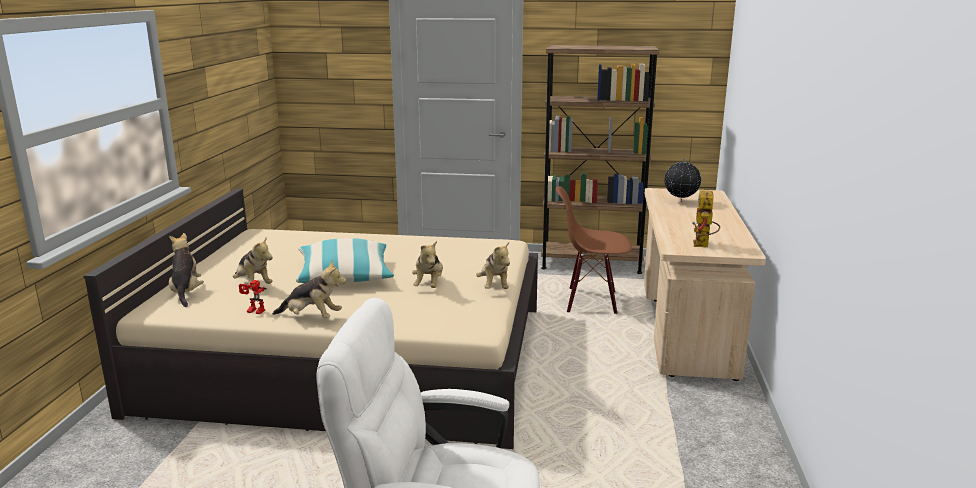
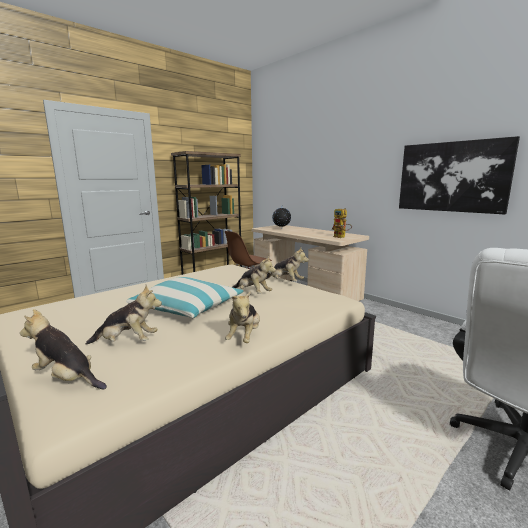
camera: 50 degrees left, 5 degrees down
(253, 312) = (188, 356): toy robot -> none
(311, 317) = (244, 337): plush toy -> plush toy turned 135 degrees clockwise
(838, 180) = (452, 177): none -> picture

